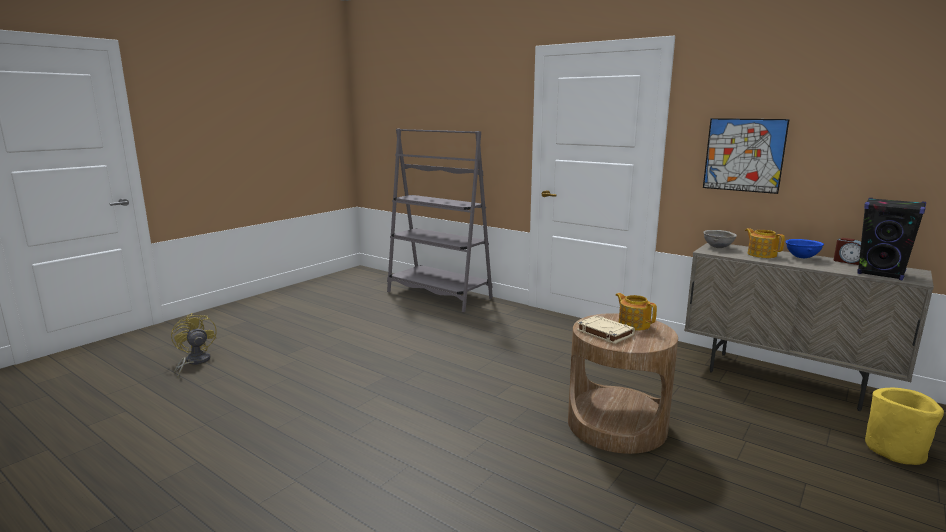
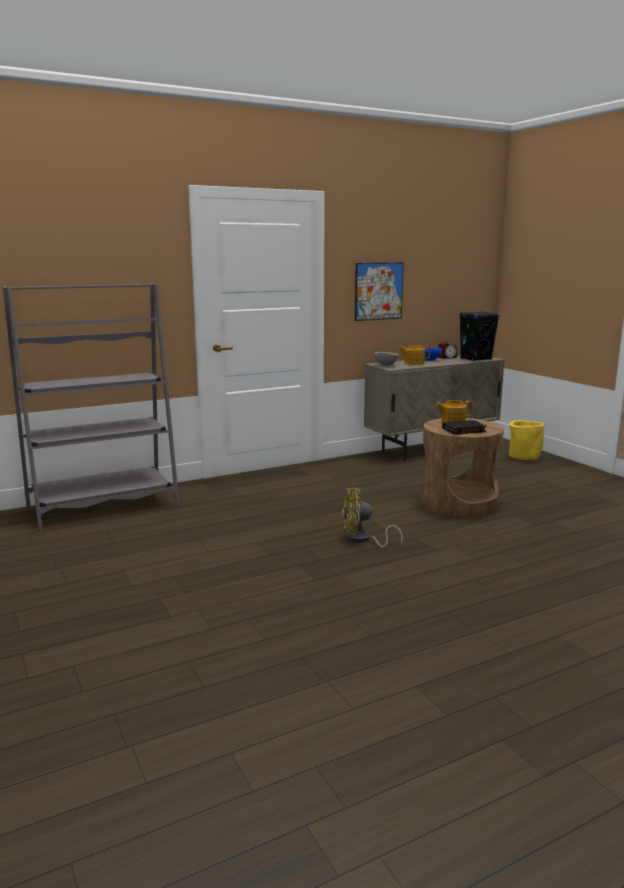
camera: 65 degrees left, 0 degrees up
(194, 362) = (108, 690): yellow fan -> yellow fan (362, 540)
(604, 332) = (463, 430): beige book -> black book

